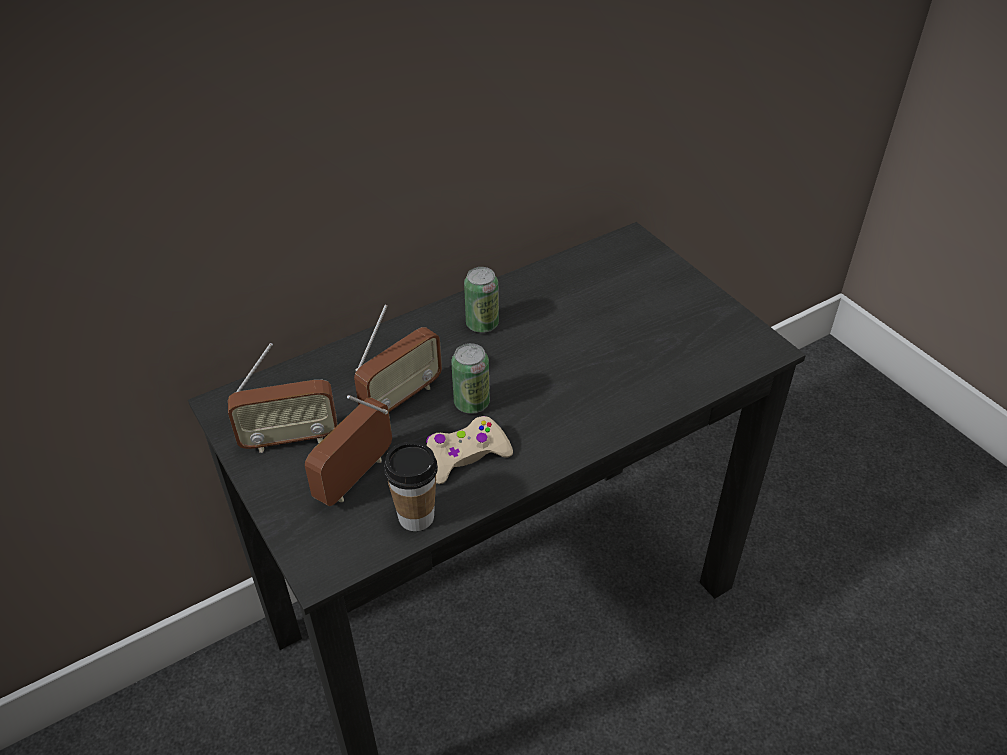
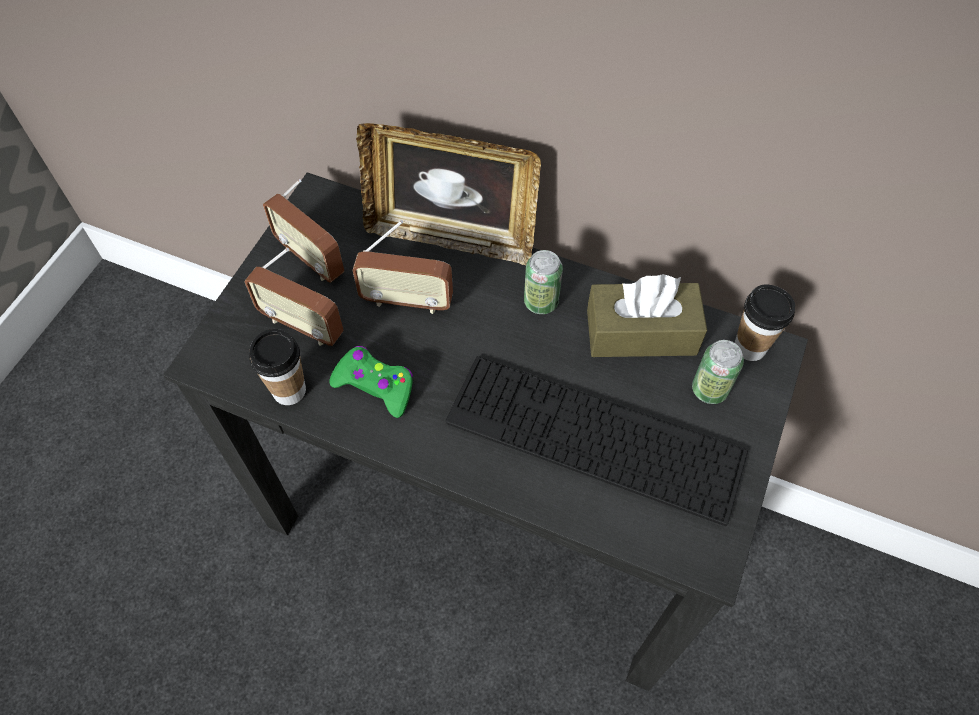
camera: 55 degrees right, 15 degrees up
(356, 477) = (302, 325): radio -> radio turned 150 degrees counterclockwise
(365, 342) = (451, 236): none -> picture frame
(466, 456) = (375, 385): beige game controller -> green game controller
(471, 403) = (438, 353): can -> can (709, 389)
(560, 289) = (641, 332): none -> brown tissue box
(620, 247) = (750, 347): none -> cup
(626, 355) = (594, 437): none -> keyboard

